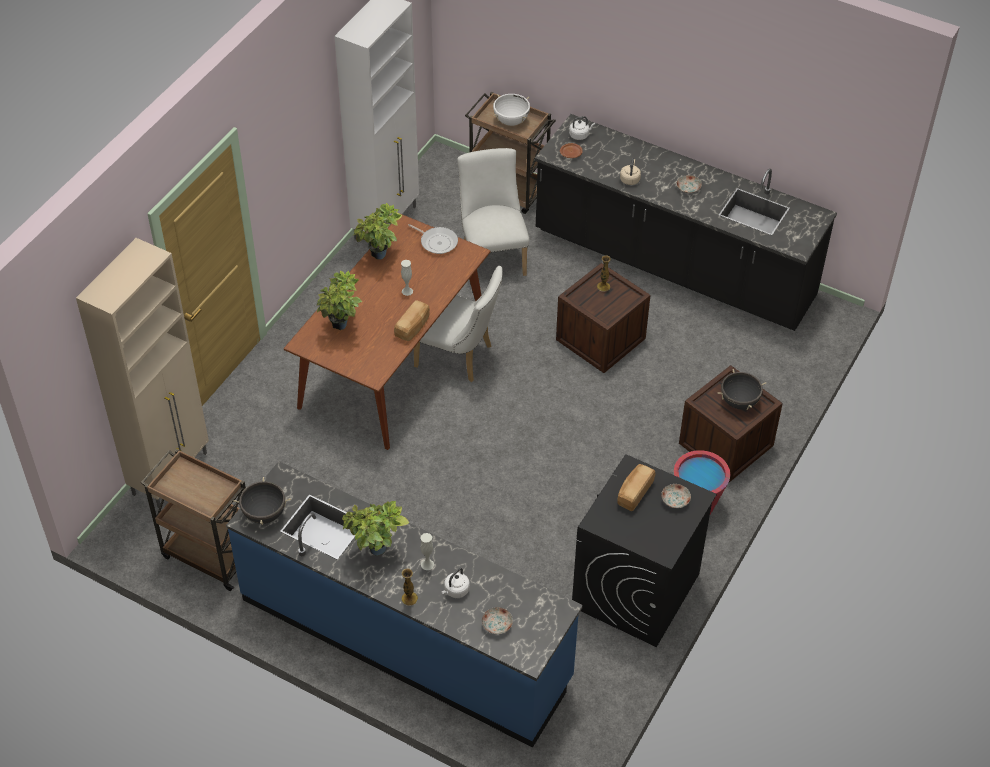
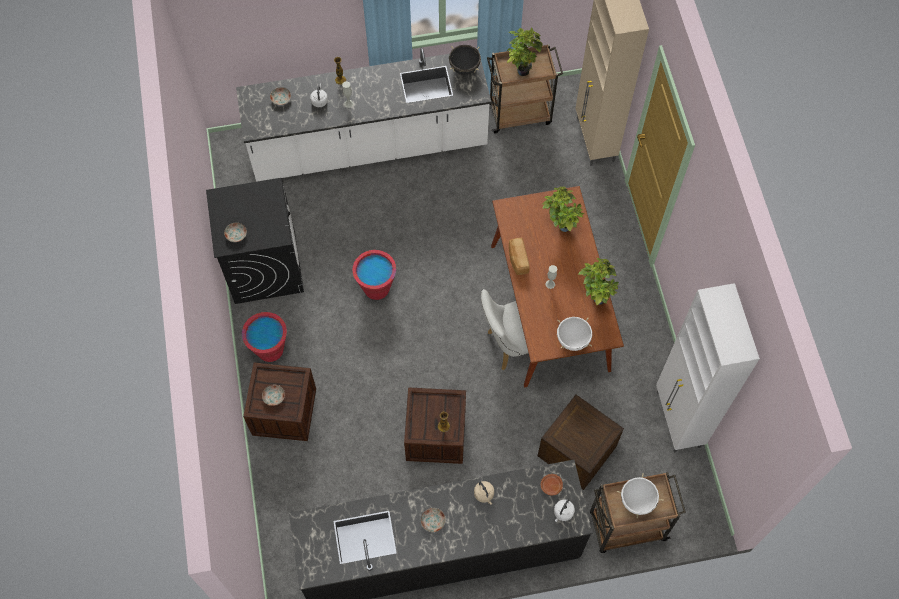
camera: 140 degrees right, 15 degrees up
(375, 553) = (383, 90): potted plant -> potted plant (521, 69)
(406, 638) = (369, 146): blue counter -> white counter
(437, 242) = (572, 340): frying pan -> white cooking pot
(492, 255) = (576, 451): white chair -> crate
(539, 489) = (376, 288): none -> red bucket
(634, 493) = (265, 221): bread -> none
(739, 402) = (274, 396): black cooking pot -> plate

